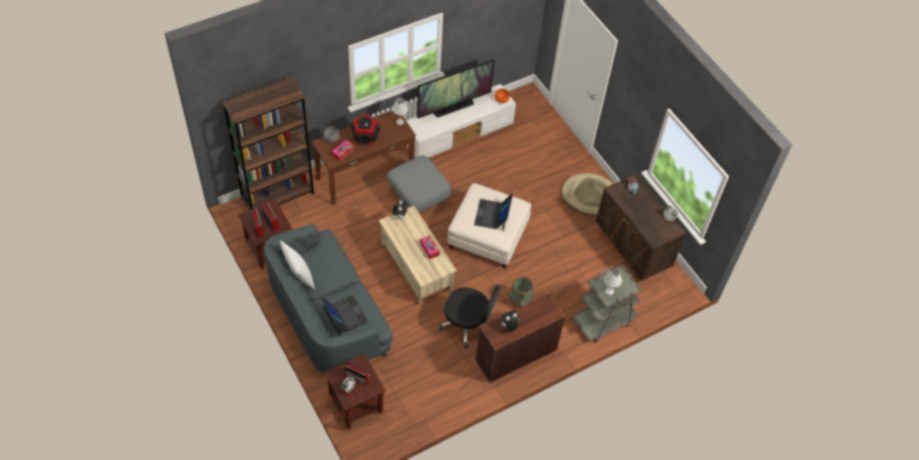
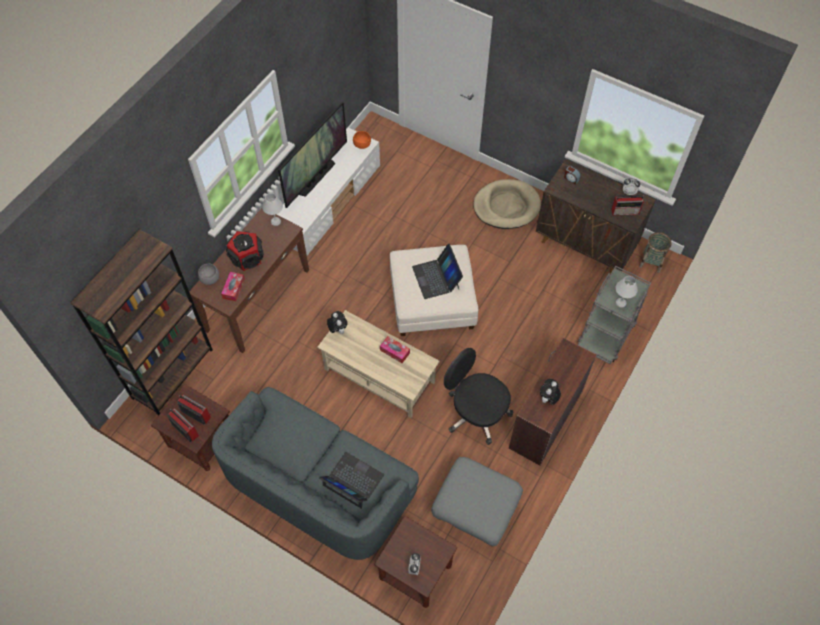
camera: 25 degrees left, 5 degrees up
(299, 276) = (269, 461): white pillow -> none
(358, 377) = (417, 548): radio -> radio (625, 211)
(418, 198) = (332, 297): grey ottoman -> grey ottoman (475, 511)
(468, 324) = (476, 412): black office chair -> black office chair turned 135 degrees counterclockwise
(520, 301) = (511, 358): basket -> basket (651, 262)

